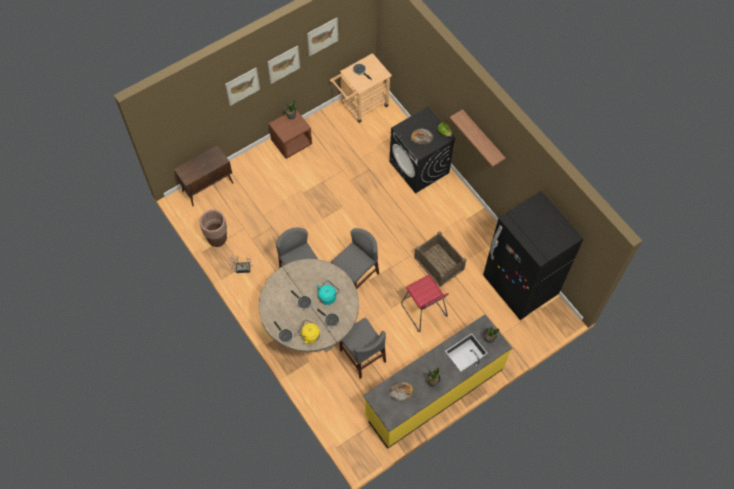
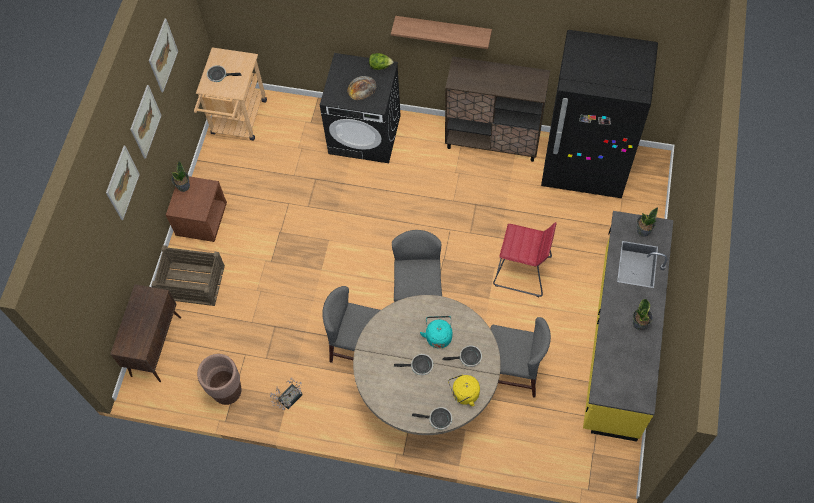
camera: 40 degrees left, 0 degrees up
(401, 391) = (621, 362): bread -> none
(439, 263) = (486, 211): crate -> crate (191, 281)
(484, 229) = (493, 142): none -> brown cabinet

